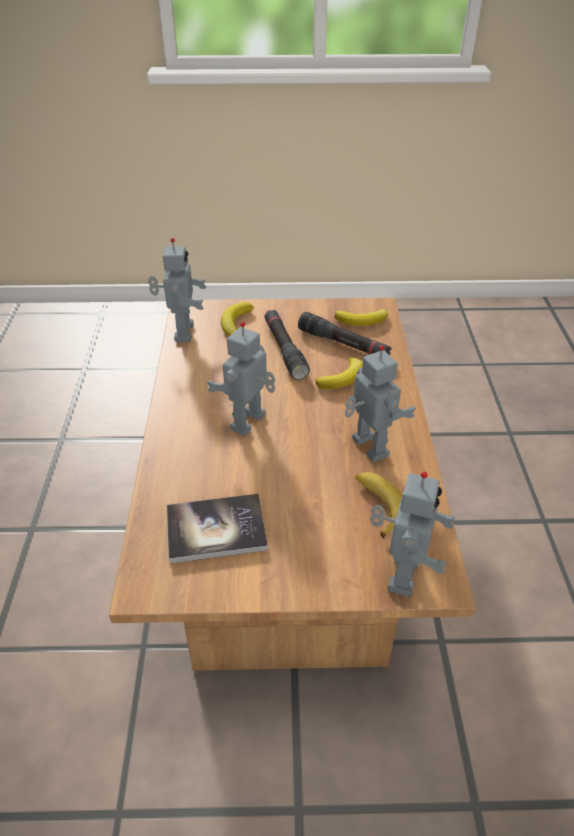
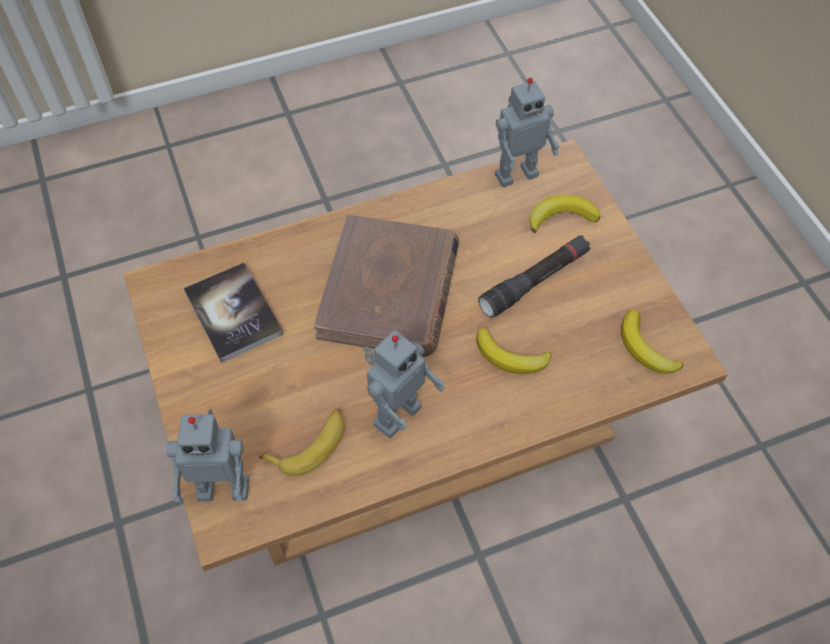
camera: 70 degrees right, 15 degrees up
(250, 423) = (389, 290): toy robot -> brown book
(343, 344) = (579, 339): black flashlight -> none

